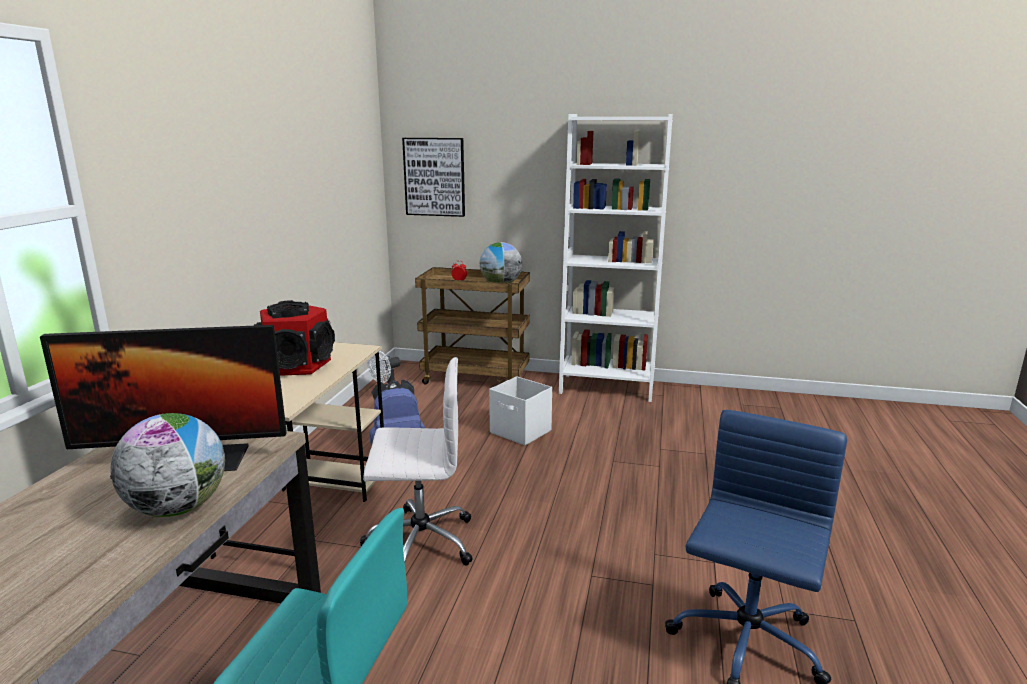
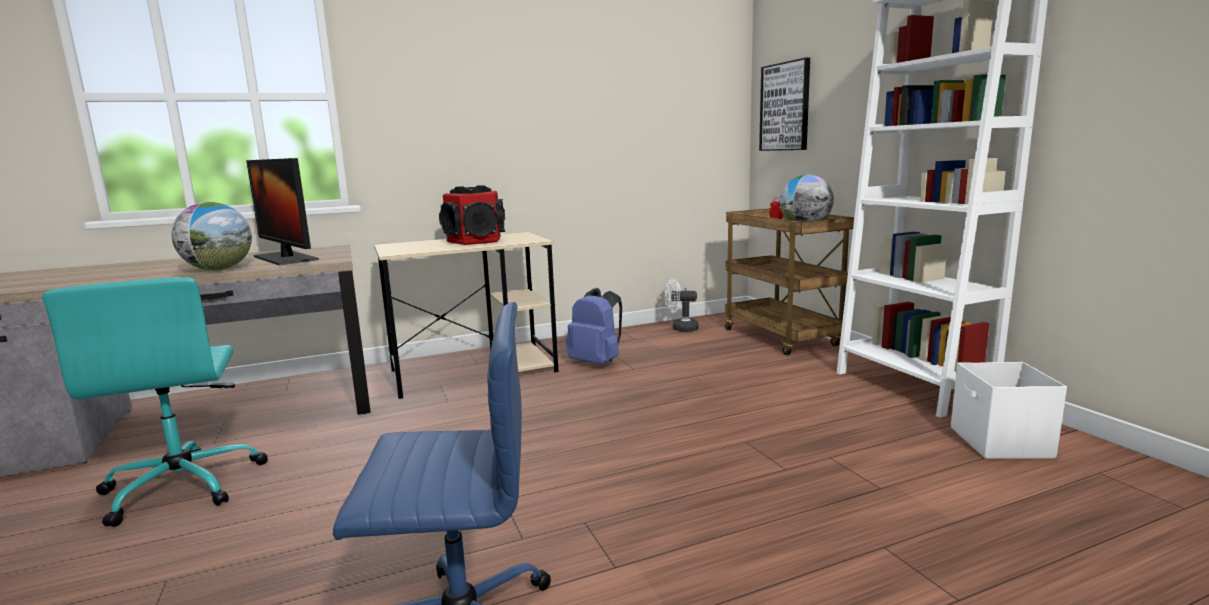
camera: 55 degrees right, 5 degrees down
(419, 543) = (475, 415): white office chair -> none
(521, 432) = (718, 386): white storage box -> white storage box (1000, 443)

